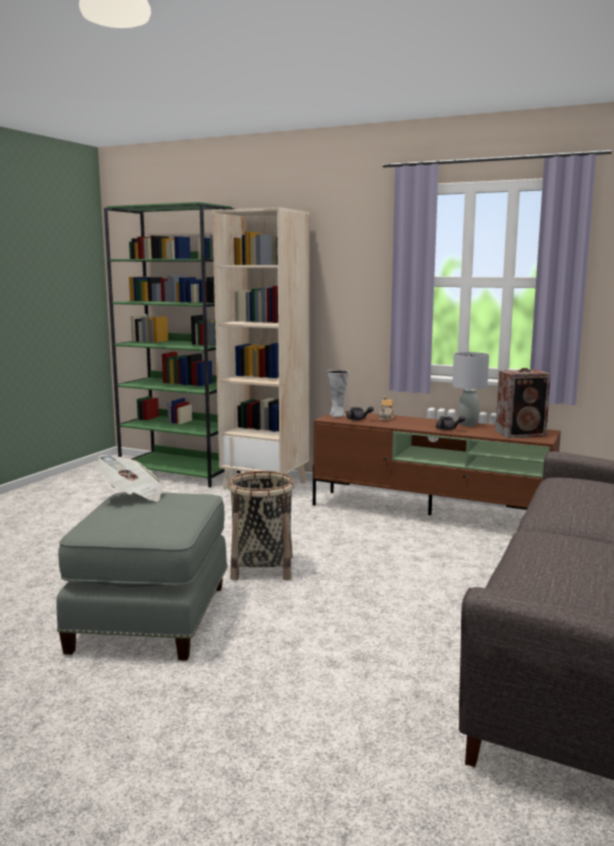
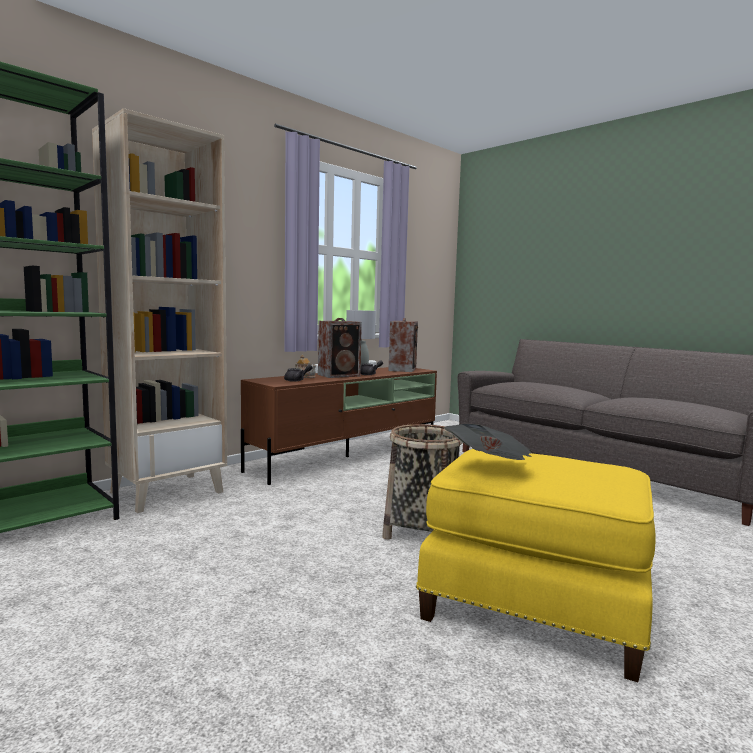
camera: 70 degrees left, 5 degrees down
(153, 618) = (534, 605): grey ottoman -> yellow ottoman
(336, 415) = (265, 381): vase -> none
(418, 424) = (340, 375): none -> speaker

